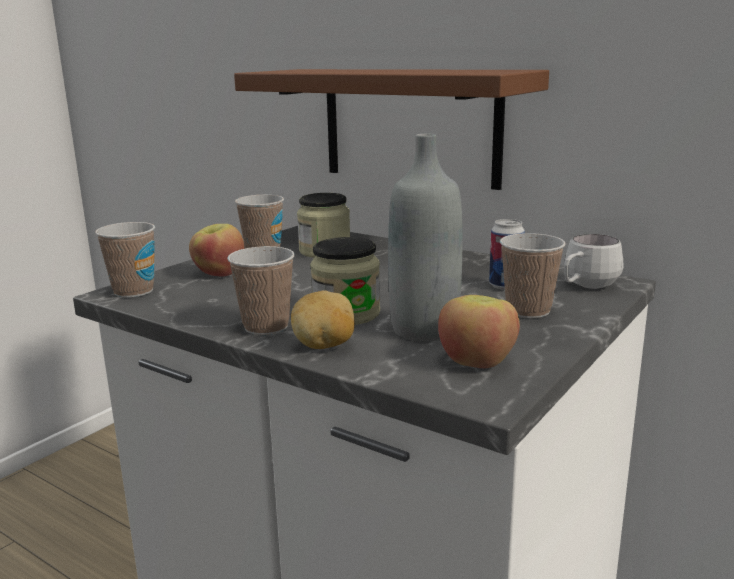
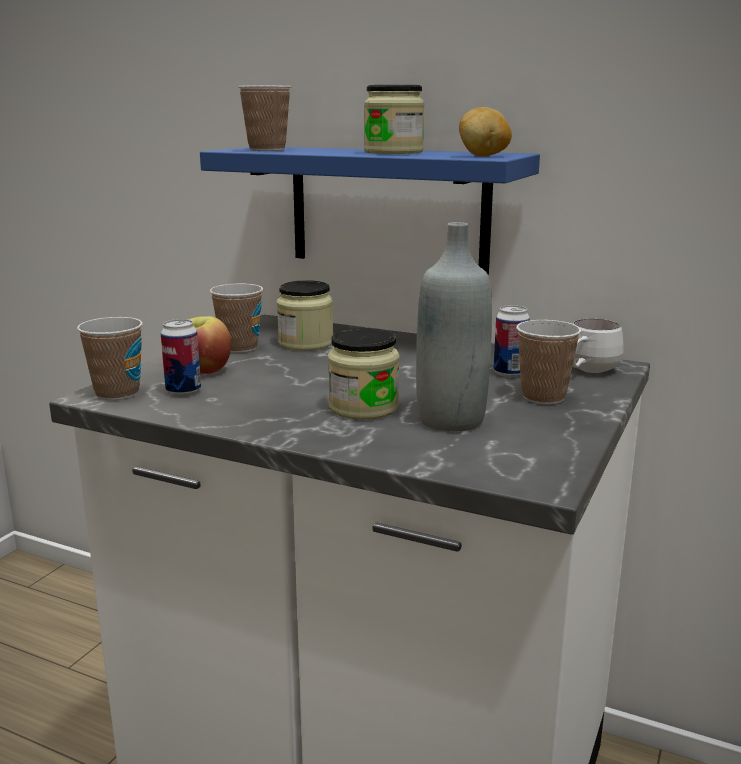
camera: 10 degrees left, 0 degrees up
(191, 292) = (183, 391): none -> can
(266, 327) = (286, 424): cup -> cup (267, 150)
(324, 346) = (358, 441): potato -> potato (484, 156)
(405, 70) = (393, 152): none -> jar
(410, 126) = (388, 208): brown shelf -> blue shelf
(477, 361) = (517, 448): apple -> none

